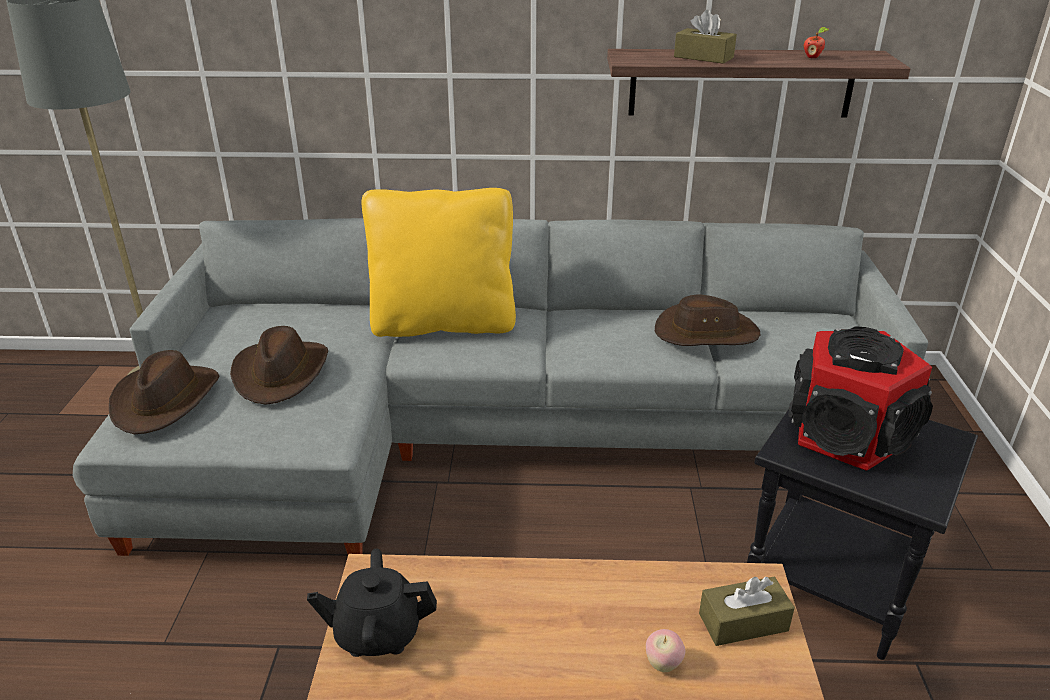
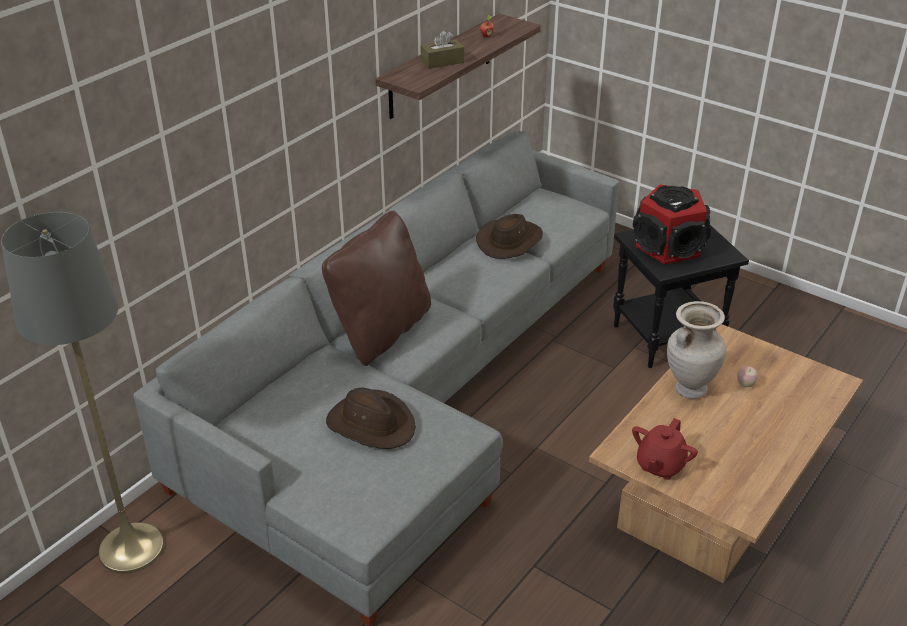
camera: 55 degrees left, 5 degrees up
(166, 400) = (348, 489): brown hat -> none
(377, 633) = (660, 465): black teapot -> red teapot
(443, 323) = (381, 331): yellow pillow -> brown pillow
(583, 599) = (689, 389): none -> beige vase
(743, 622) = (739, 350): brown tissue box -> none

